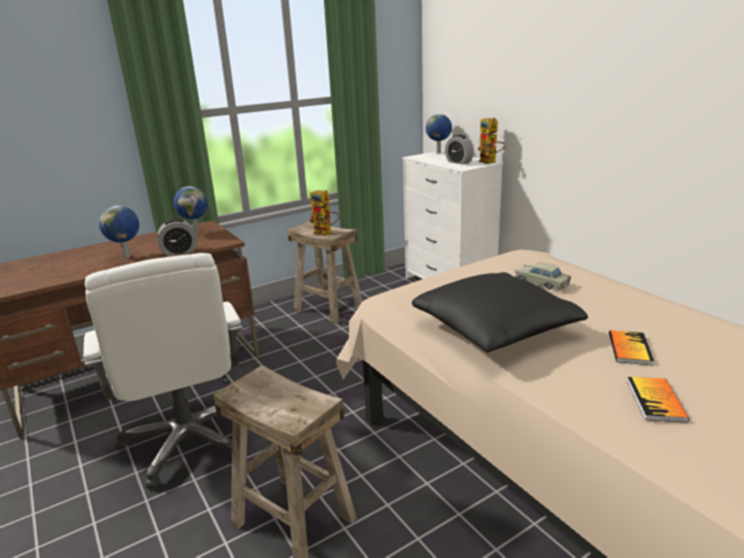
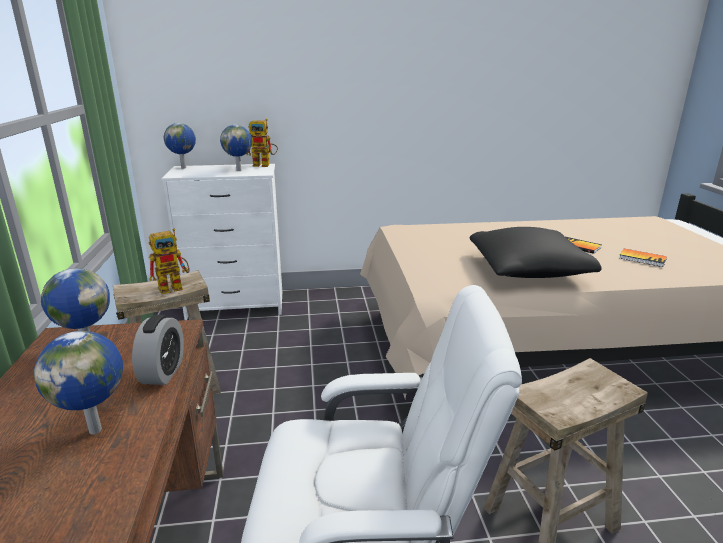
camera: 65 degrees left, 0 degrees up
(459, 162) = (239, 170): alarm clock -> globe
(541, 283) = (460, 238): beige toy car -> none

